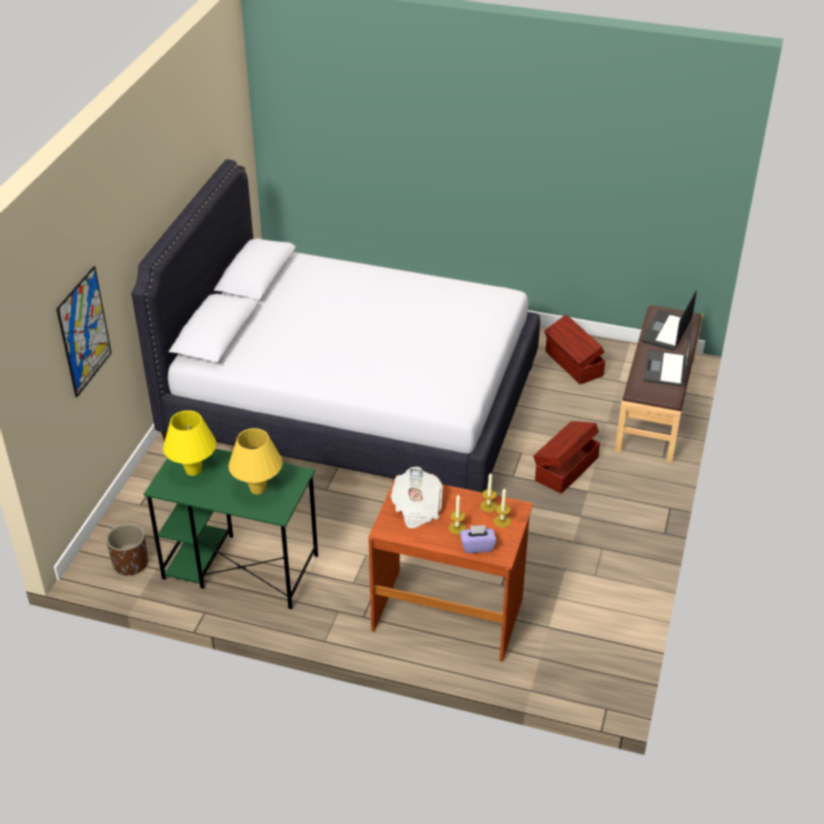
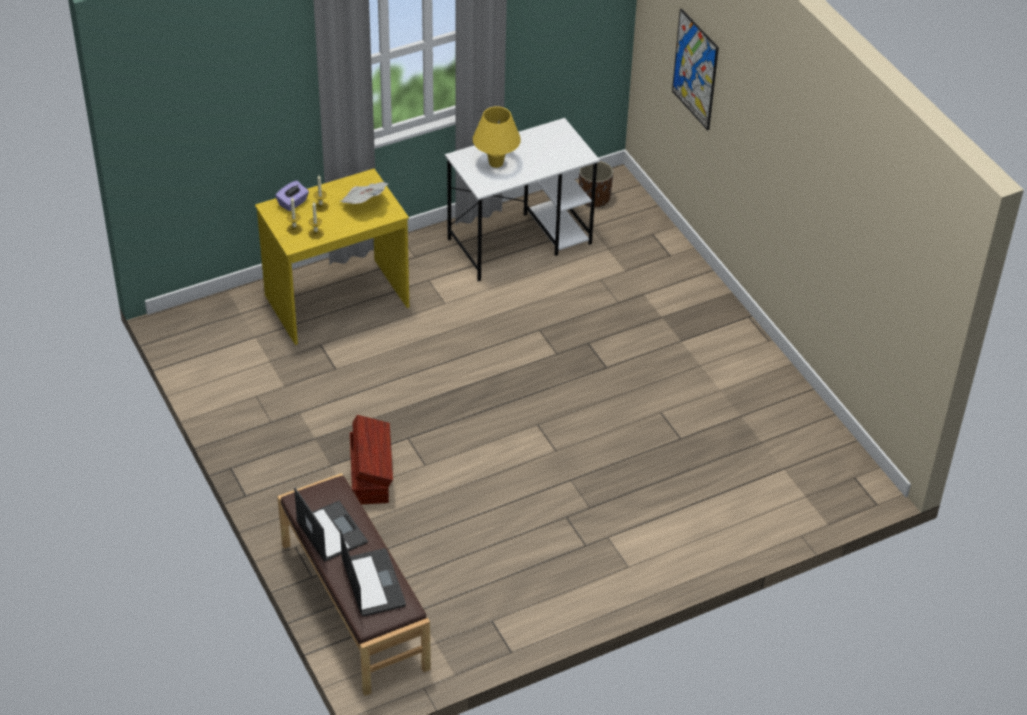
camera: 135 degrees right, 5 degrees up
(193, 470) = (557, 148): yellow table lamp -> none
(239, 567) = (520, 241): green desk -> white desk
(353, 404) = (622, 415): white bed -> none
(448, 613) = (337, 302): brown desk -> yellow desk
(573, 364) = (482, 601): brown storage box -> none

